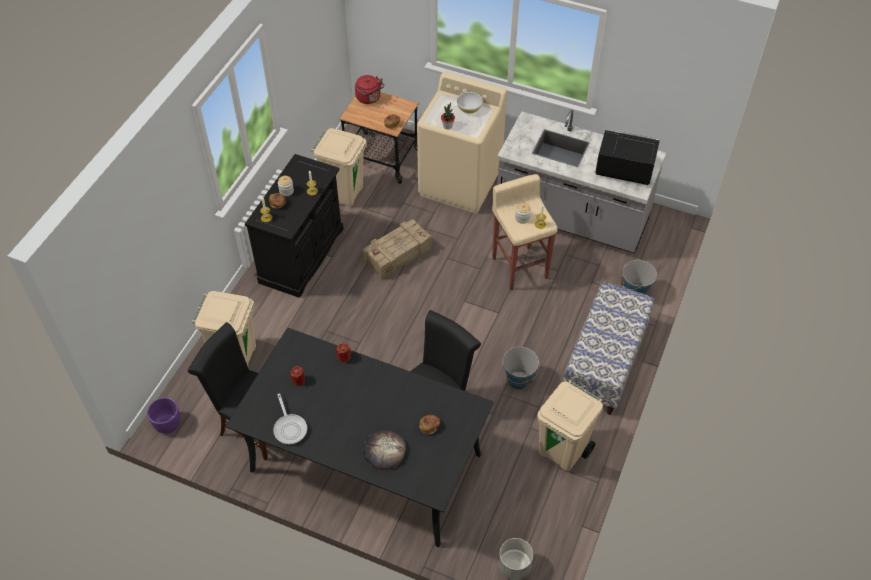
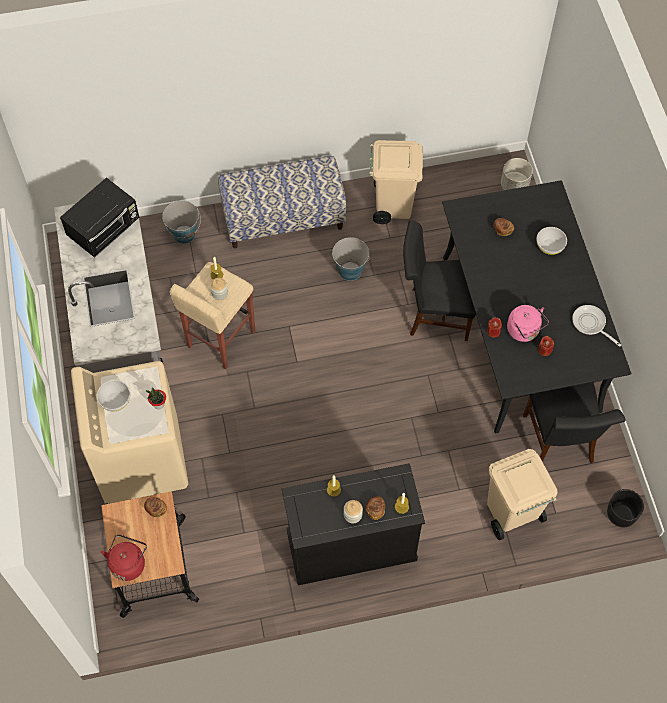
camera: 125 degrees left, 10 degrees up
(168, 423) = (620, 515): purple planter -> black planter
(290, 428) = (590, 324): frying pan -> frying pan turned 75 degrees counterclockwise
(325, 377) = (524, 331): none -> pink kettle
(343, 193) = (237, 567): beige trash can -> none
(384, 451) = (550, 246): bread -> white bowl
(398, 255) = (283, 454): crate -> none
(623, 170) = (105, 229): black microwave -> black microwave turned 120 degrees counterclockwise

